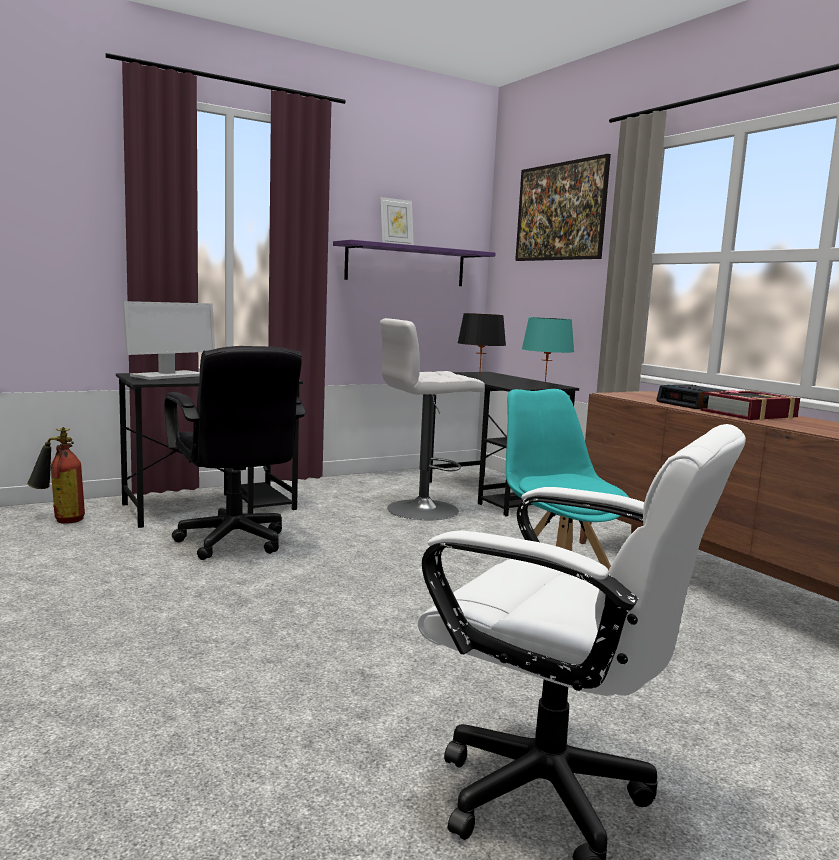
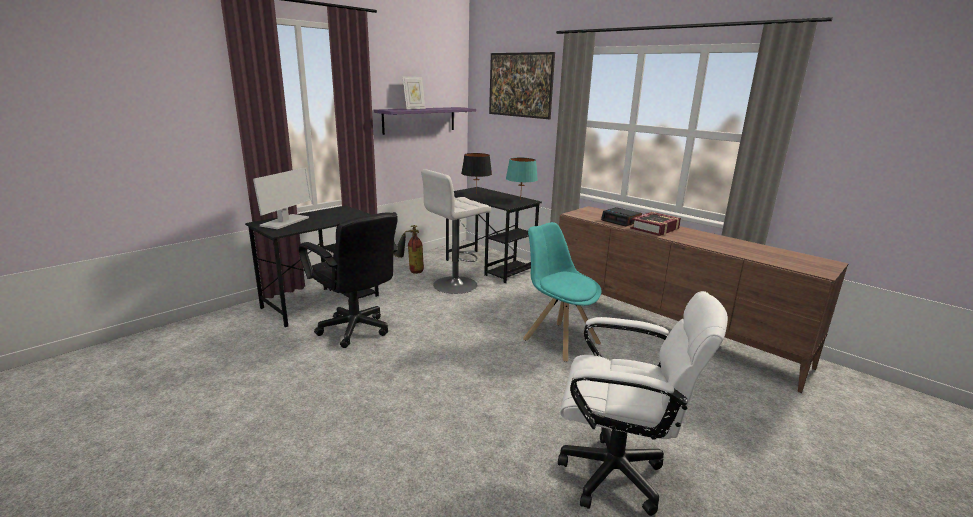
camera: 15 degrees left, 10 degrees up
(59, 519) = (225, 328): fire extinguisher -> fire extinguisher (410, 271)

